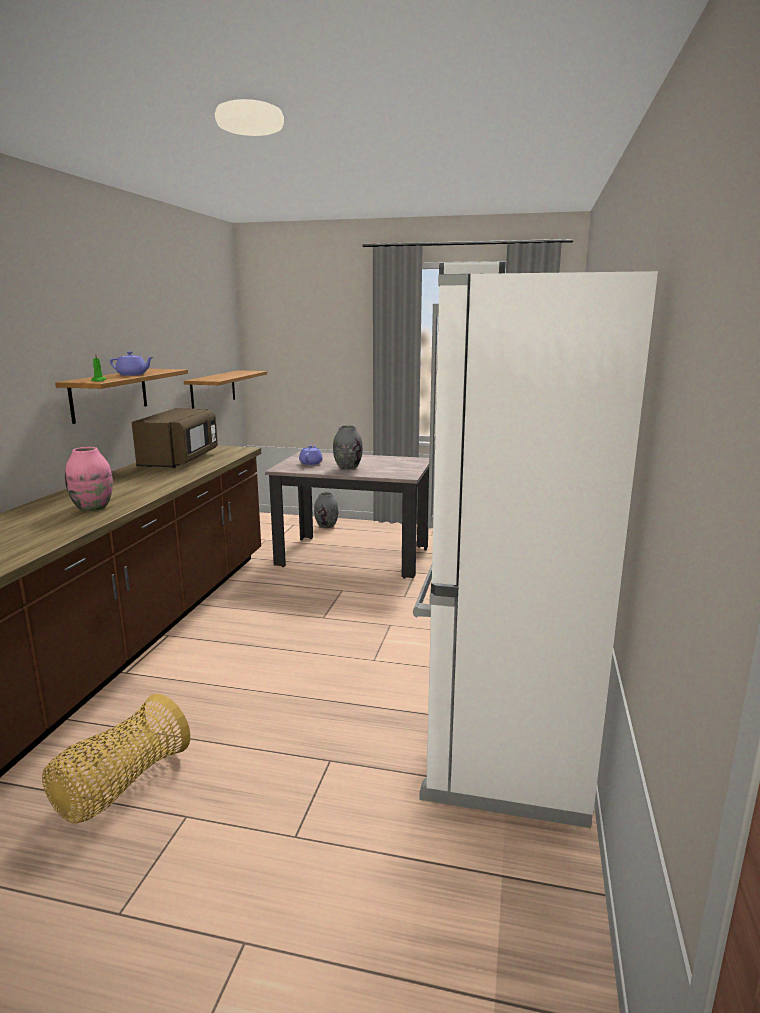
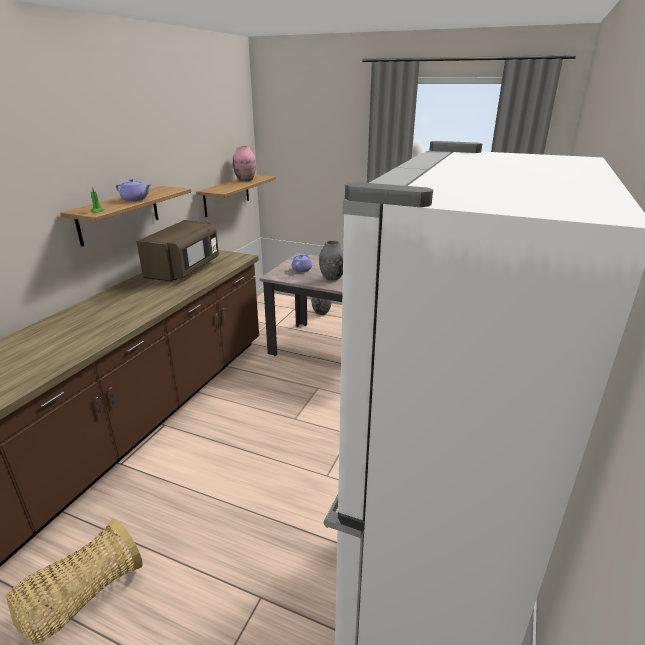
camera: 10 degrees right, 10 degrees up
(93, 508) = (84, 334): pink vase -> pink vase (245, 180)

